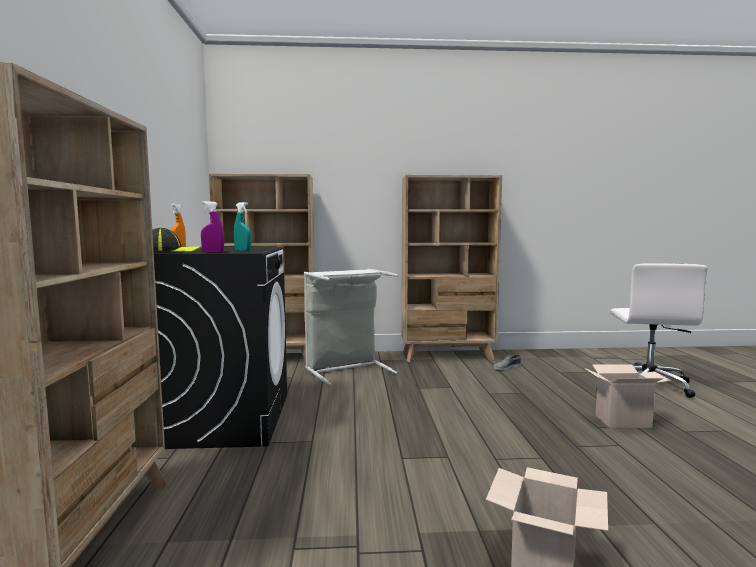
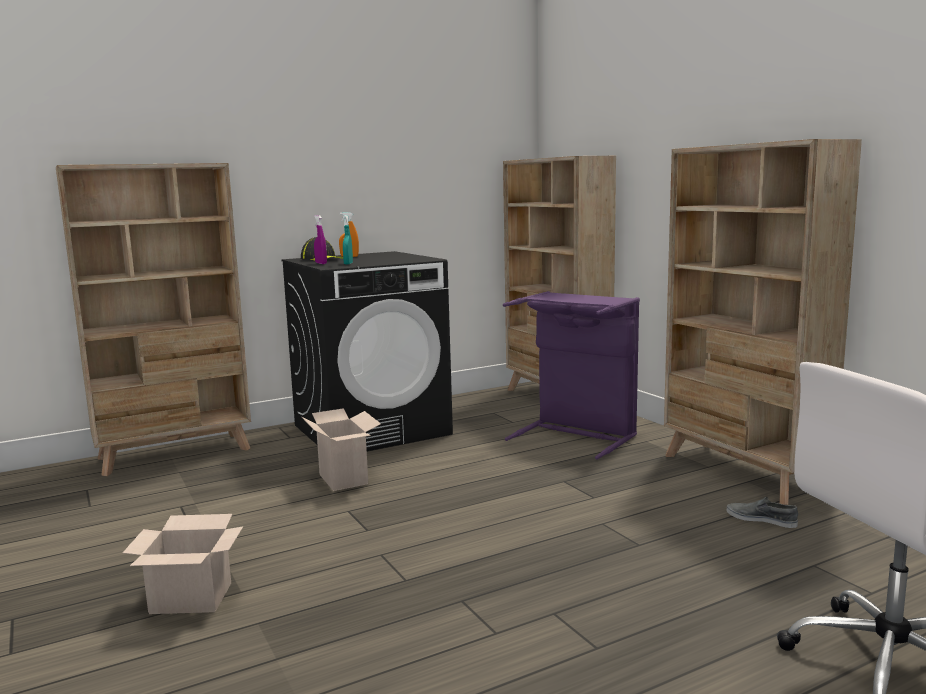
camera: 65 degrees right, 5 degrees up
(346, 369) = (577, 435): grey laundry basket -> purple laundry basket
(623, 420) = (610, 636): cardboard box -> cardboard box (345, 479)

